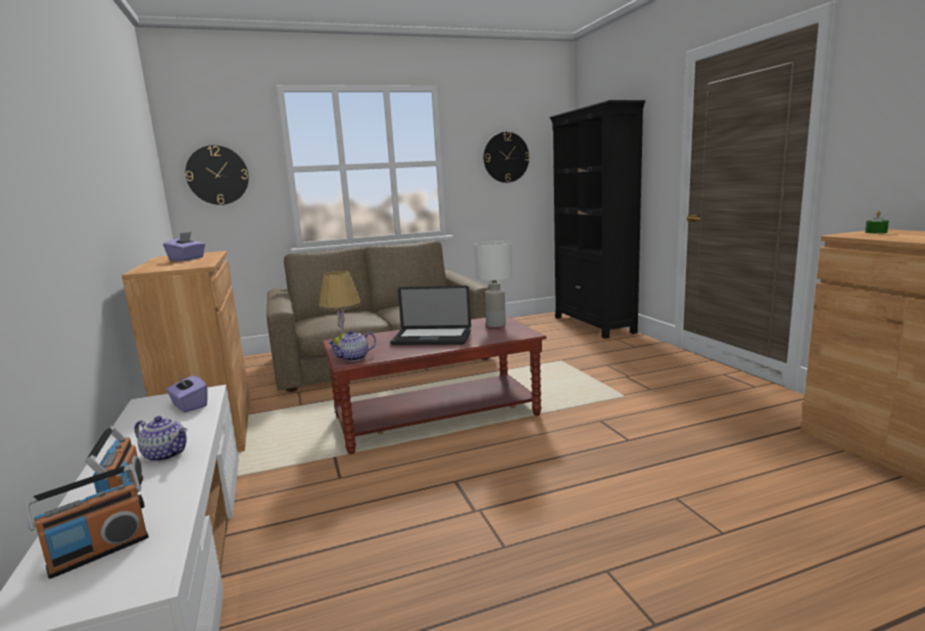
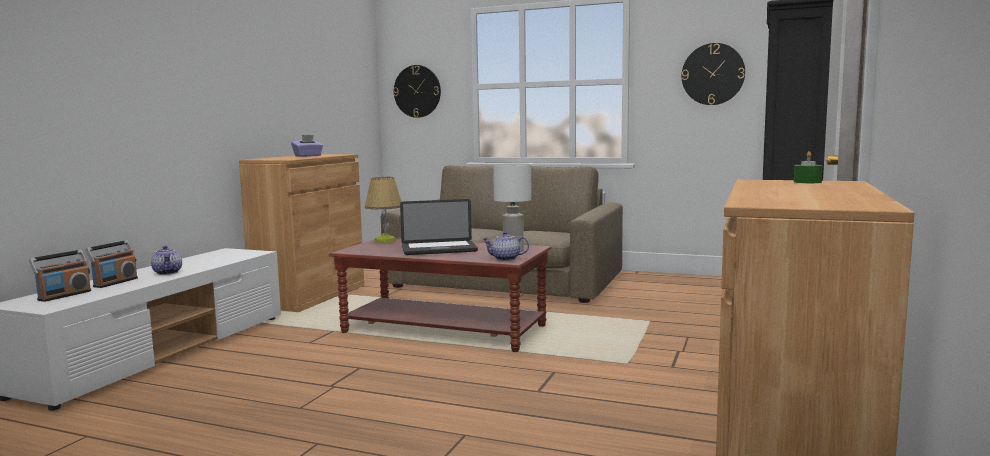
camera: 40 degrees right, 5 degrees down
(99, 552) = (64, 295): radio -> radio turned 60 degrees counterclockwise
(189, 405) = (233, 256): purple tissue box -> none
(354, 358) = (356, 250): teapot -> teapot (505, 259)
(431, 338) = (439, 249): laptop -> laptop turned 60 degrees counterclockwise

